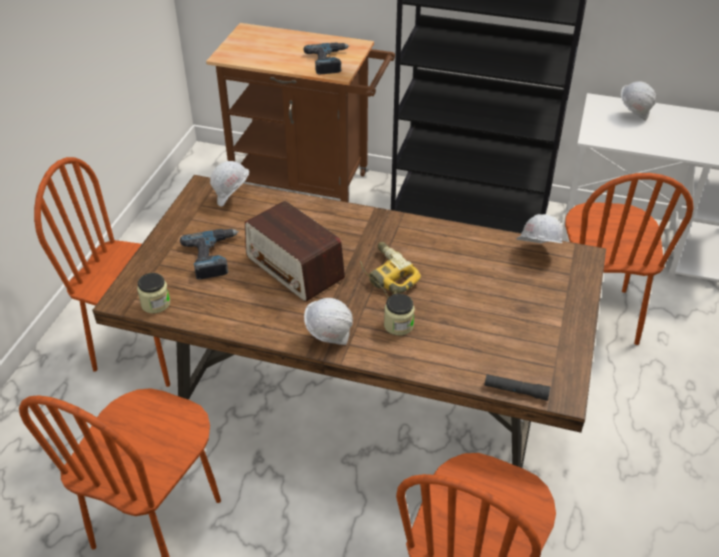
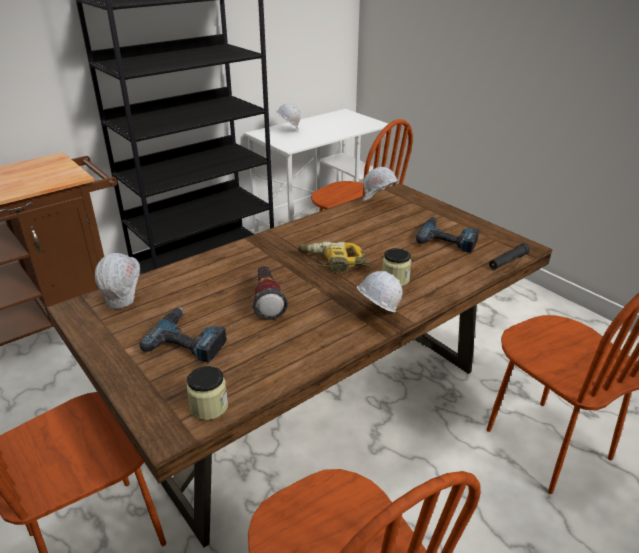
camera: 55 degrees left, 10 degrees down
(295, 268) = (267, 301): radio -> flashlight
(329, 62) = (50, 175): power drill -> power drill (447, 239)

